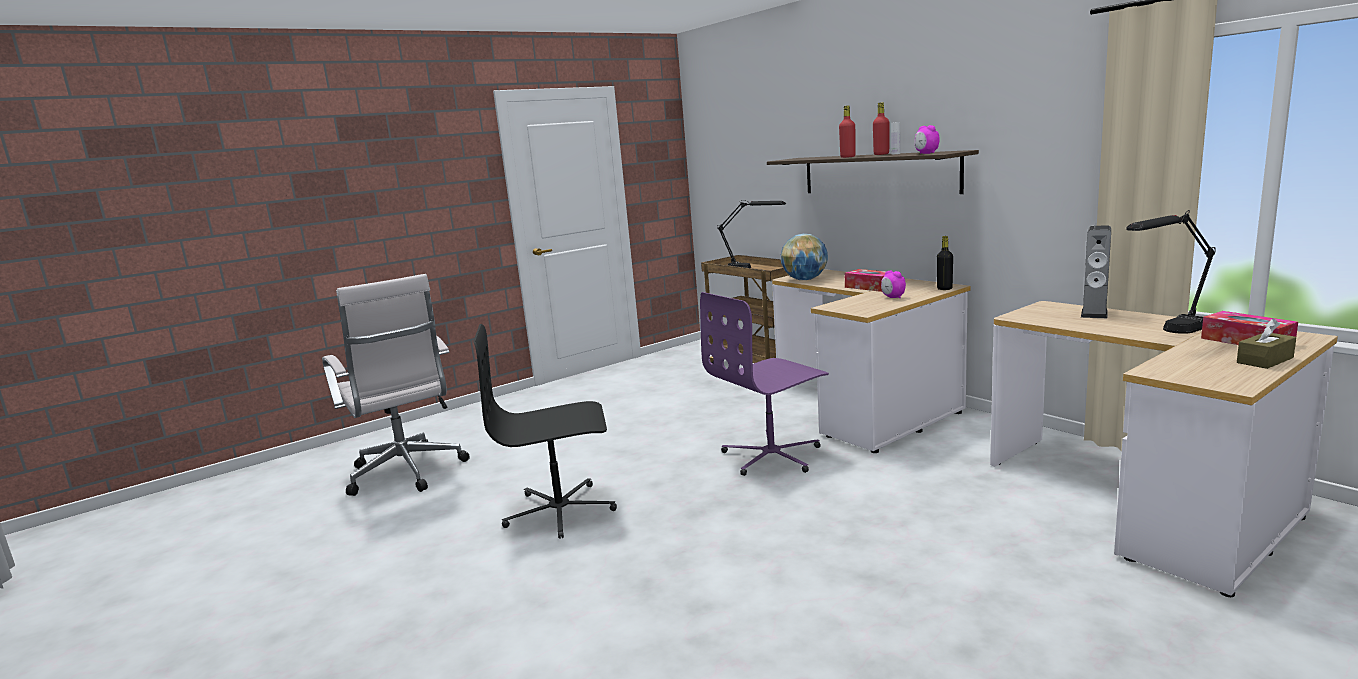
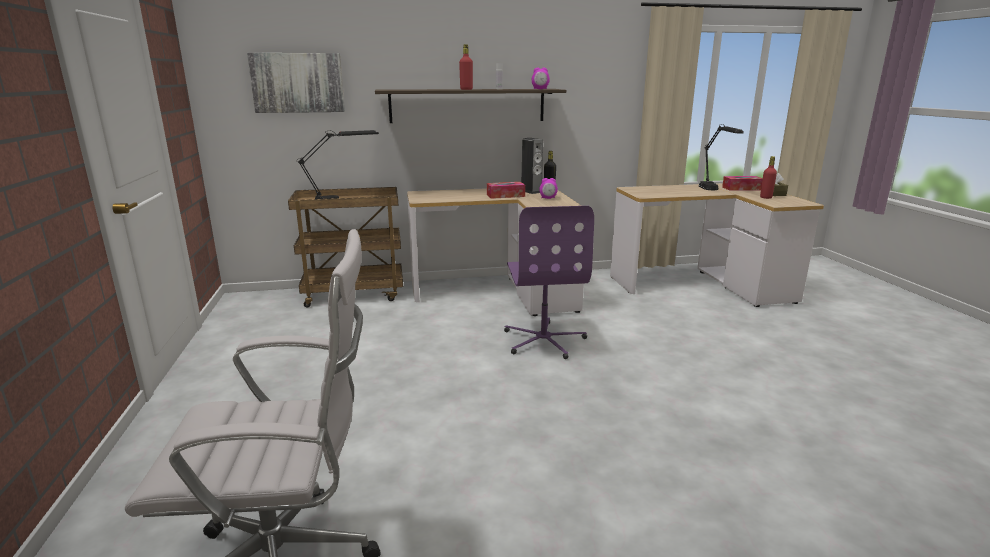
camera: 65 degrees left, 5 degrees up
(560, 511) = (548, 457): black office chair -> none
(745, 153) = (297, 83): none -> picture
(805, 280) = (438, 199): globe -> none
(881, 154) = (482, 89): red bottle -> red bottle (766, 197)
(1094, 313) = (660, 188): speaker -> speaker (531, 191)

